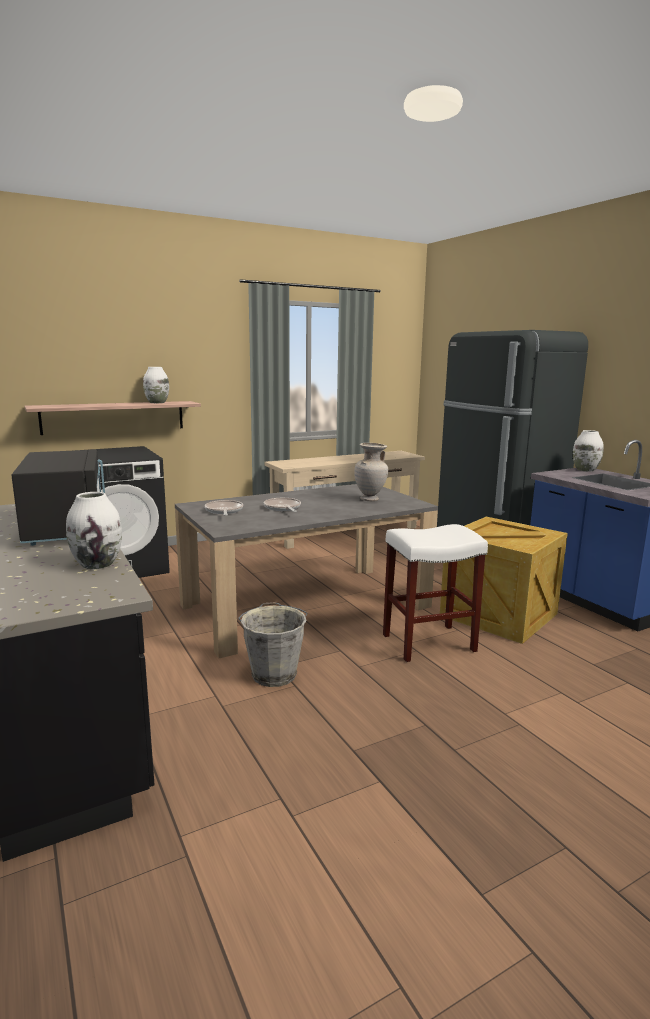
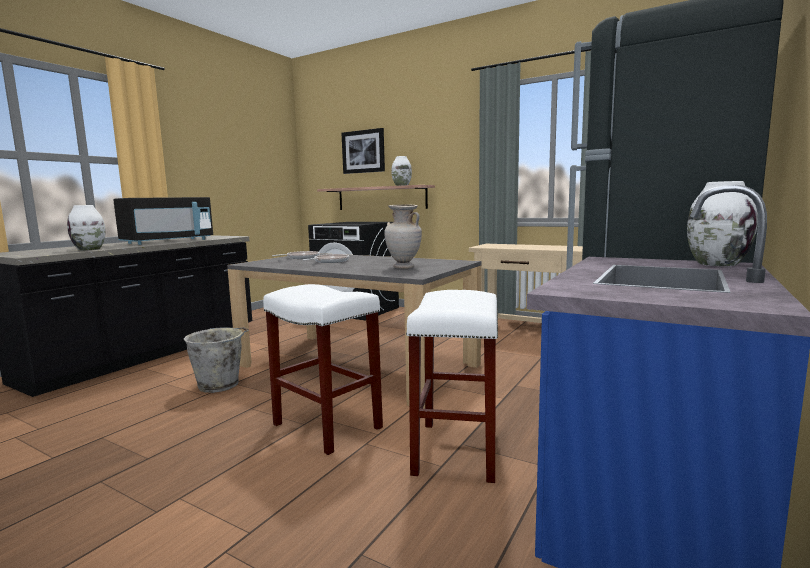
camera: 60 degrees right, 5 degrees down
(80, 354) = (363, 151): none -> picture
(500, 614) = (457, 451): crate -> white stool

